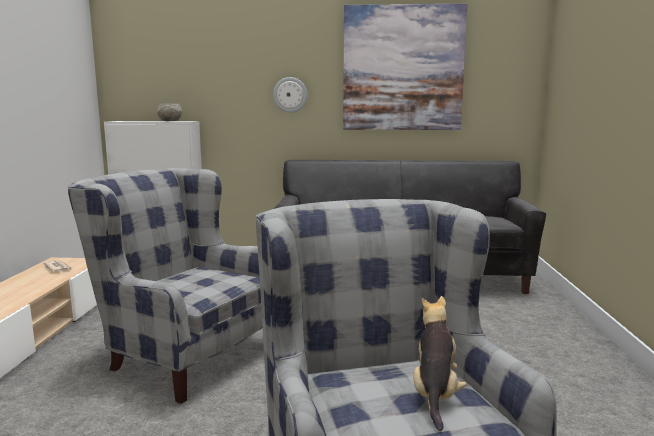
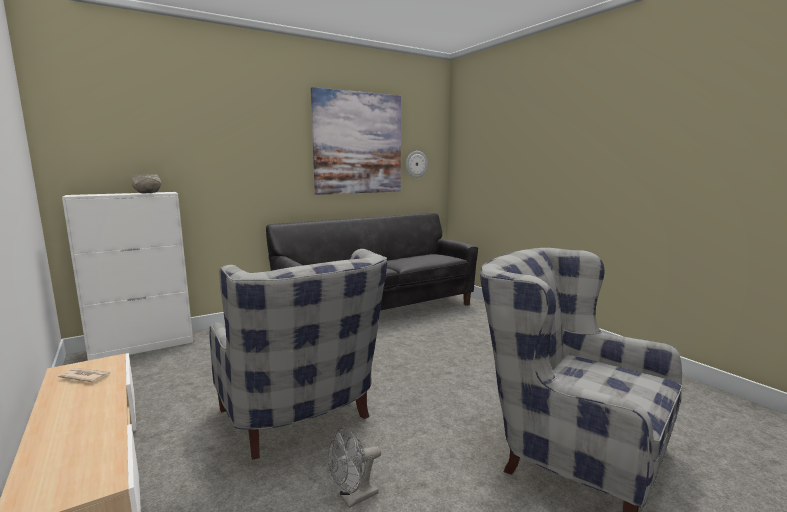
camera: 35 degrees left, 0 degrees up
(130, 426) = (354, 498): none -> grey fan
(184, 352) = (301, 420): grey armchair -> grey armchair turned 120 degrees counterclockwise
(290, 94) = (267, 164): wall clock -> wall clock (416, 164)
(435, 394) = (616, 375): plush toy -> none

